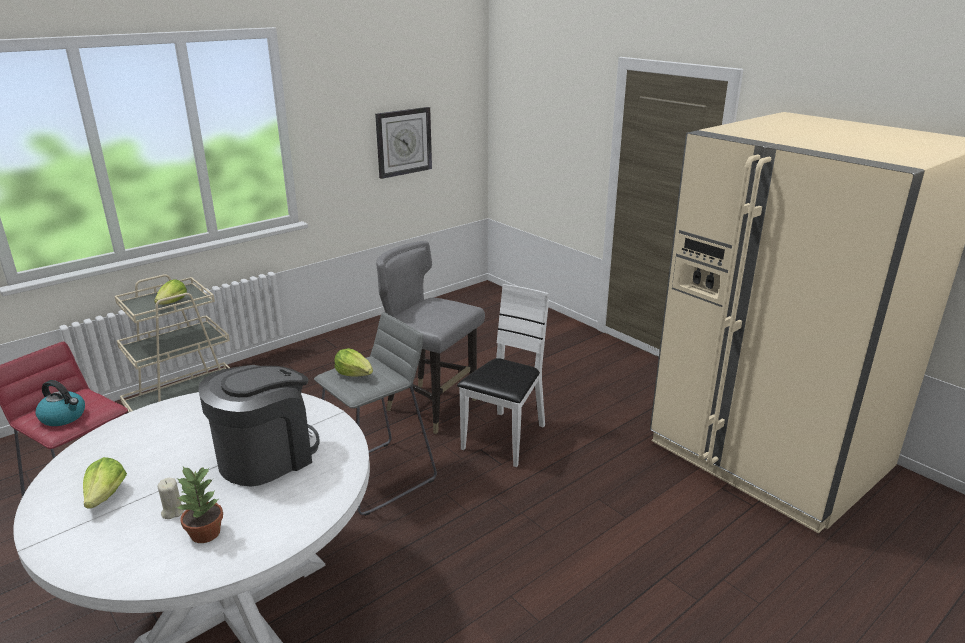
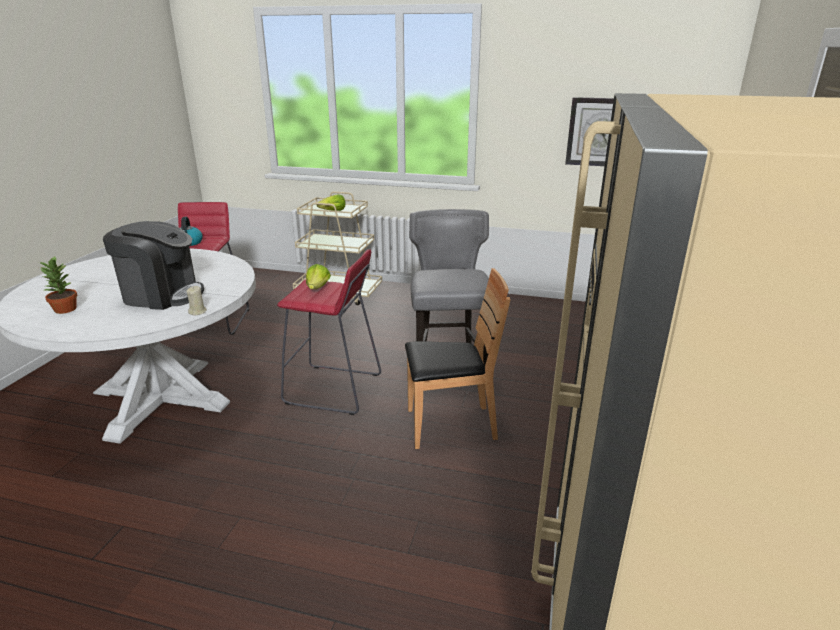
camera: 55 degrees right, 0 degrees up
(106, 496) = (95, 274): lettuce -> none
(173, 511) = (86, 294): beige candle -> beige candle (198, 312)
(378, 477) = (334, 389): grey stool -> red stool
(505, 438) = (450, 425): white chair -> brown chair

